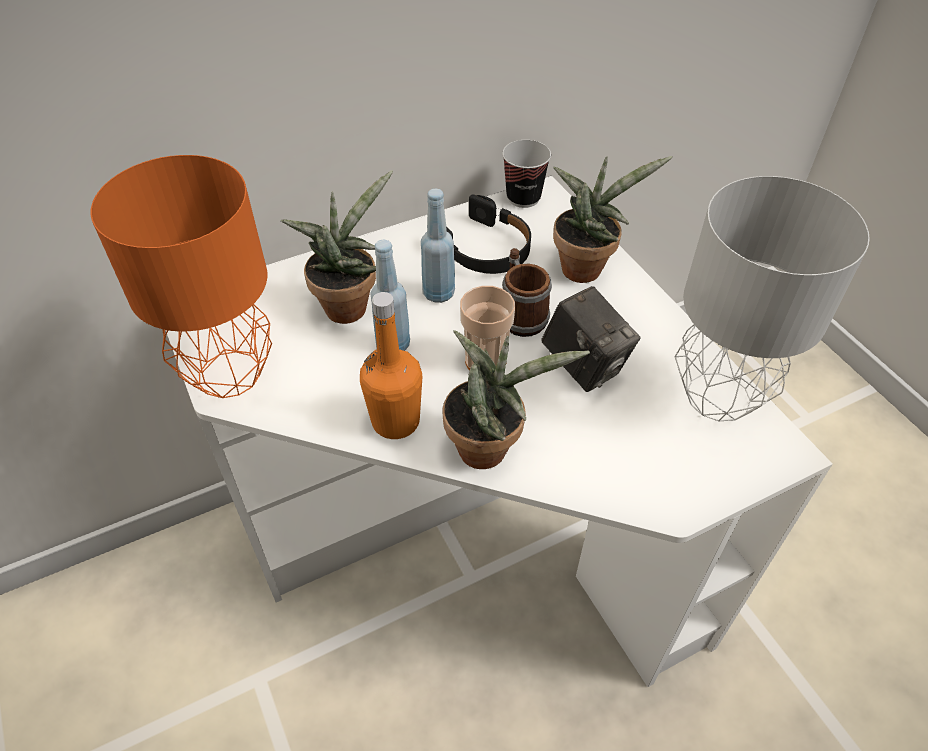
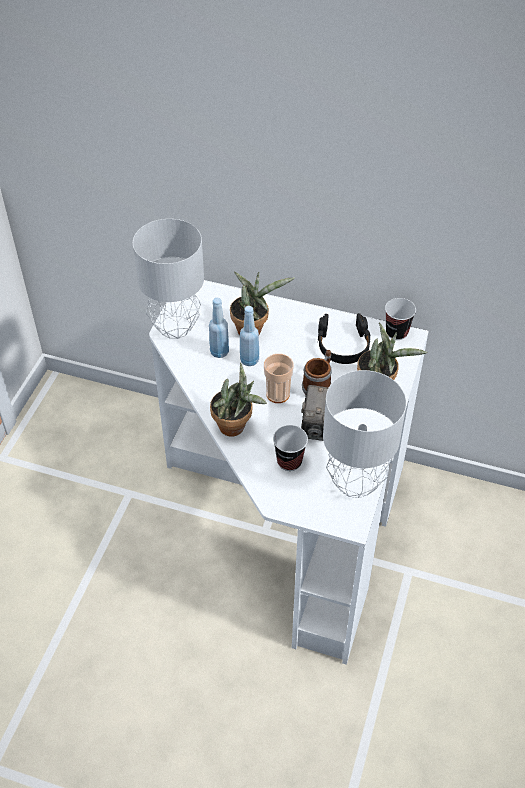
camera: 45 degrees right, 0 degrees up
(228, 376) = (174, 327): orange table lamp -> grey table lamp
(395, 421) = (213, 391): orange bottle -> none
(438, 293) = (296, 351): blue bottle -> blue bottle (219, 352)
(613, 435) = (289, 461): none -> cup

